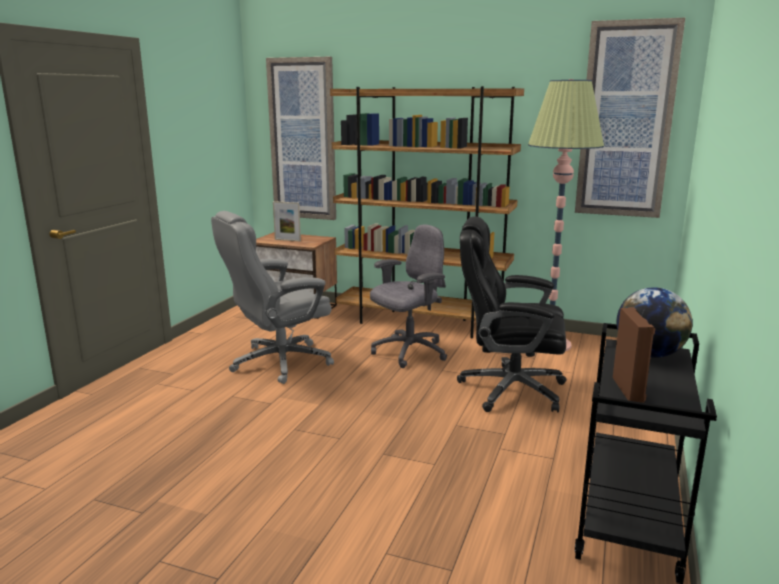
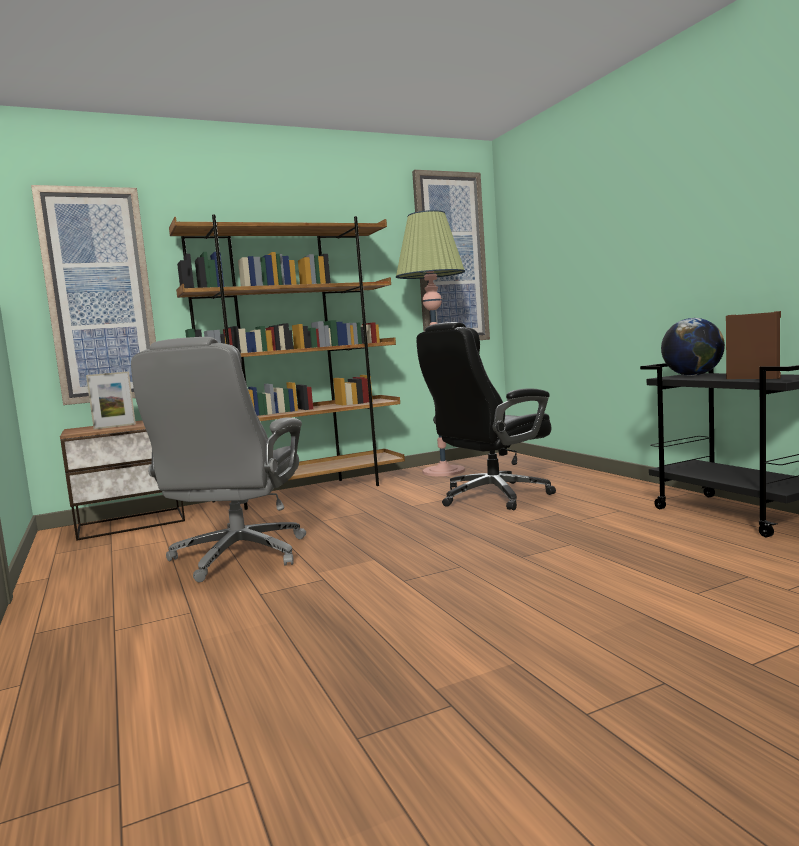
camera: 45 degrees left, 10 degrees down
(408, 352) = (352, 508): grey office chair -> none

